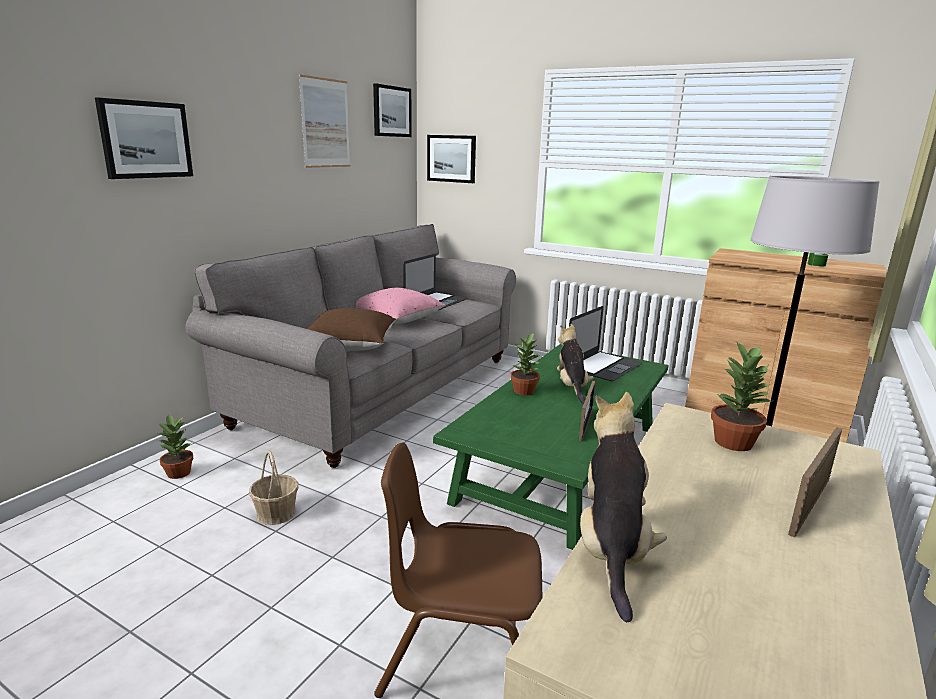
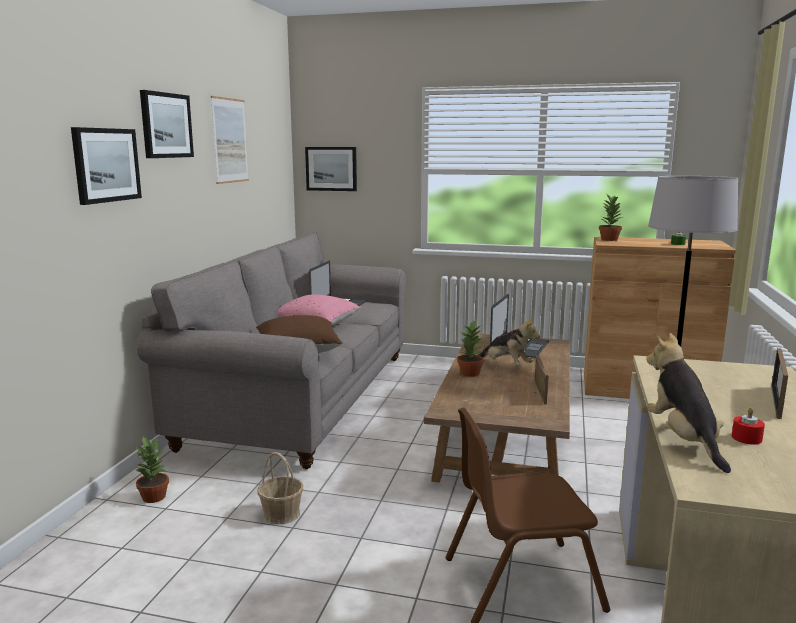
camera: 15 degrees left, 5 degrees down
(391, 111) = (275, 126): picture -> picture (166, 125)
(561, 460) = (504, 433): green coffee table -> brown coffee table
(571, 387) = (506, 365): plush toy -> plush toy turned 150 degrees clockwise
(711, 562) = (746, 438): none -> red candle
(733, 442) = (700, 373): potted plant -> potted plant (609, 239)

